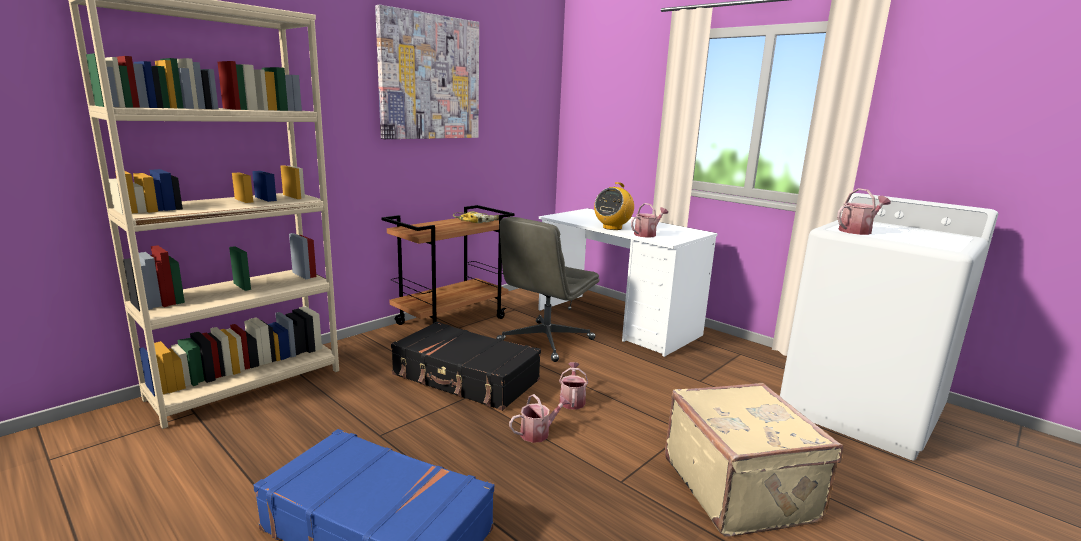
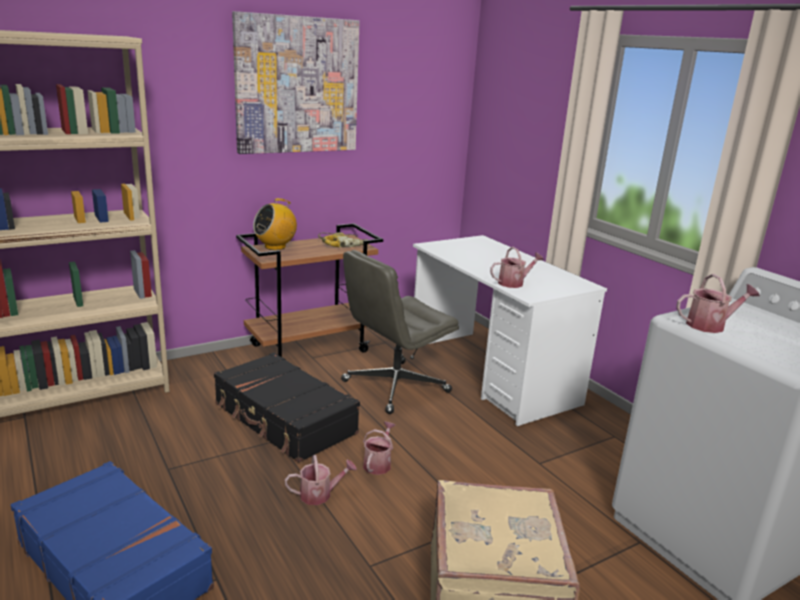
camera: 15 degrees right, 5 degrees up
(612, 228) = (482, 269): radio -> radio (275, 247)

